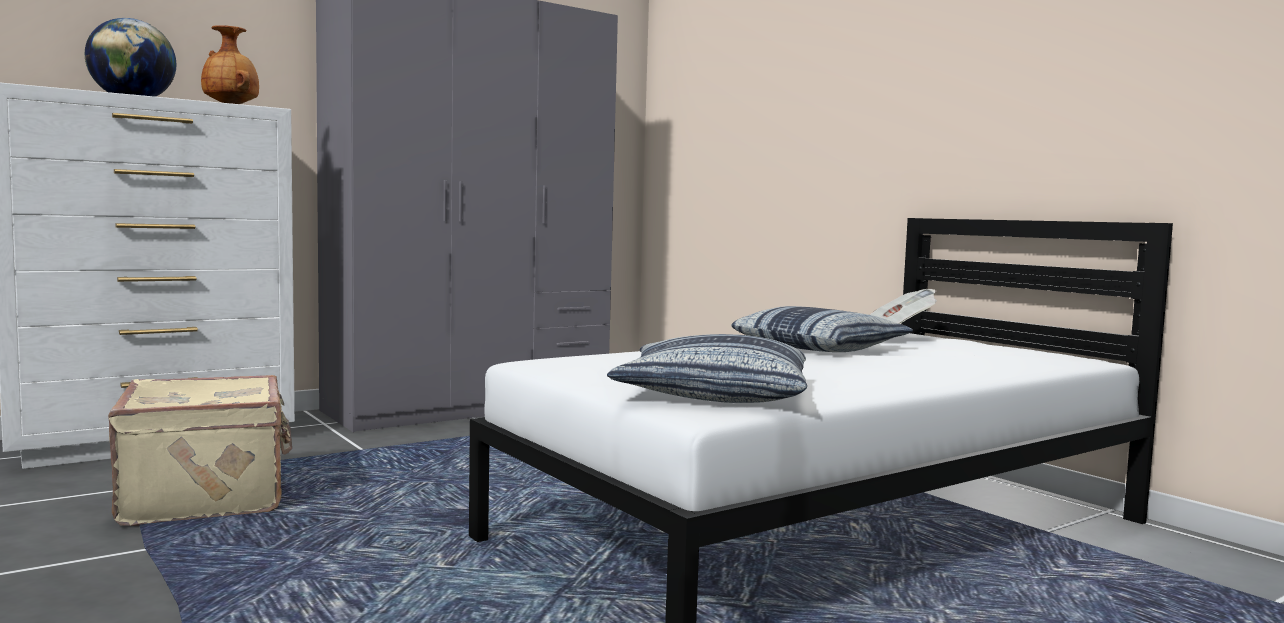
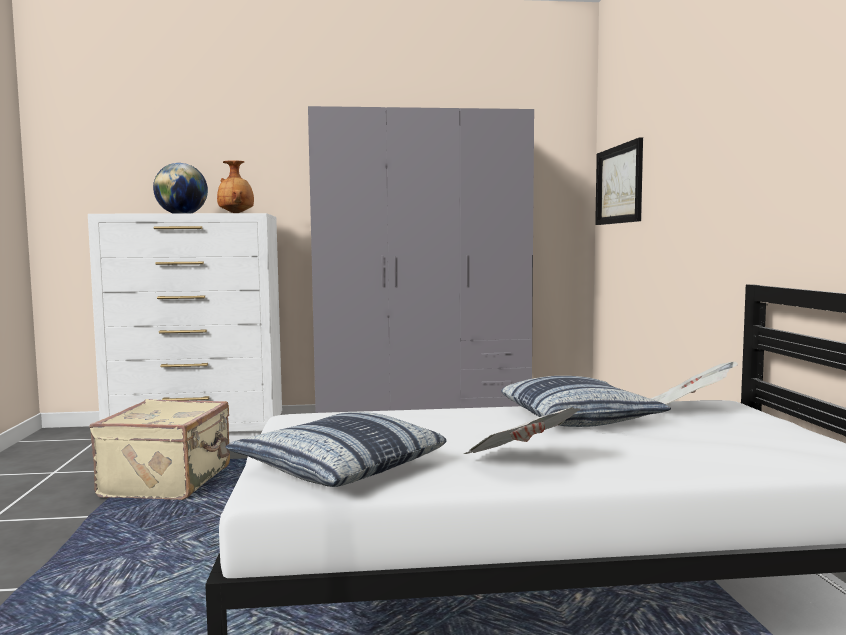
camera: 30 degrees right, 0 degrees up
(692, 115) = (619, 185): none -> picture
(864, 377) = (520, 462): none -> newspaper

